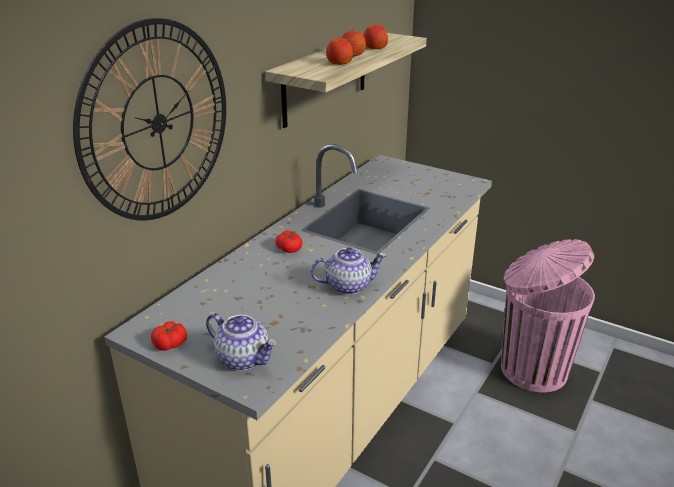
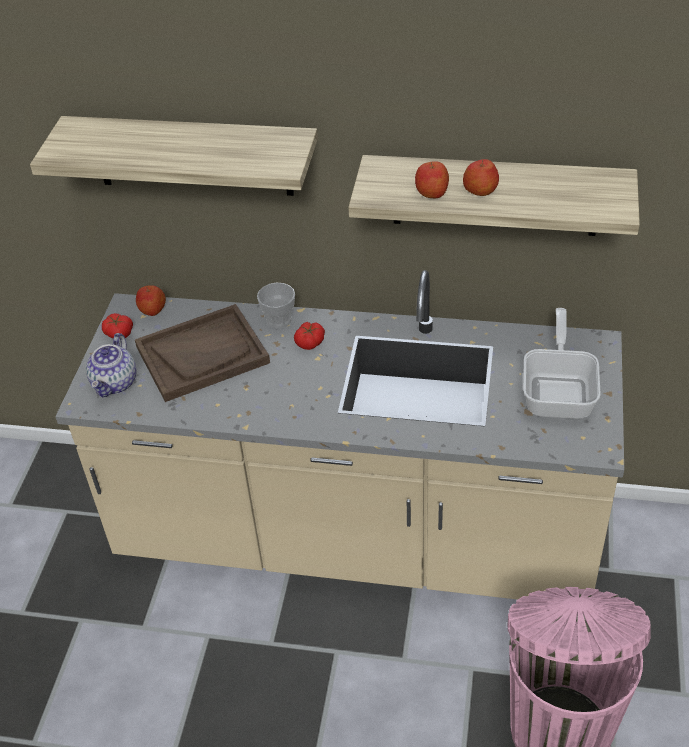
camera: 70 degrees right, 15 degrees up
(158, 123) = (192, 156): wall clock -> shelf
(248, 256) = (279, 320): none -> cup
(253, 300) = (202, 354): none -> brown tray
(348, 286) = (260, 410): teapot -> none
(375, 48) = (531, 197): apple -> apple (152, 309)
(416, 180) = (559, 391): none -> frying pan

